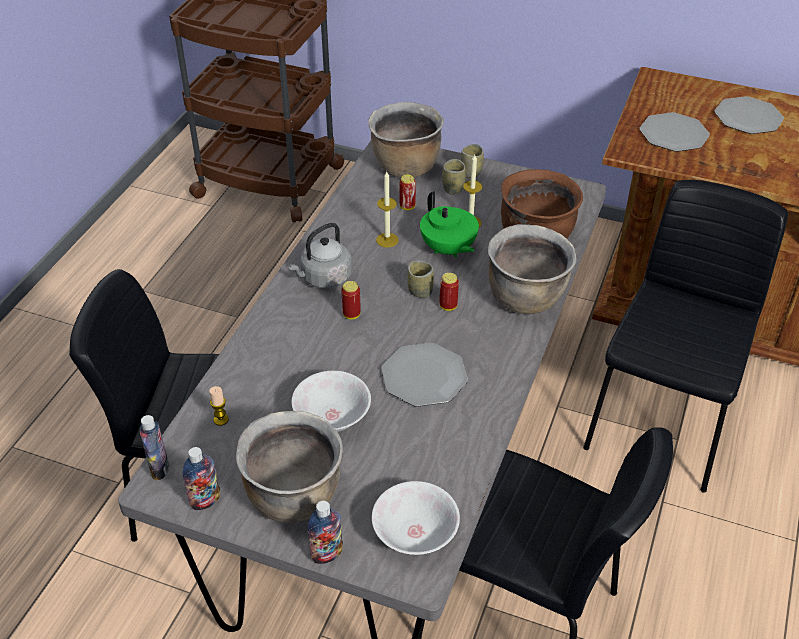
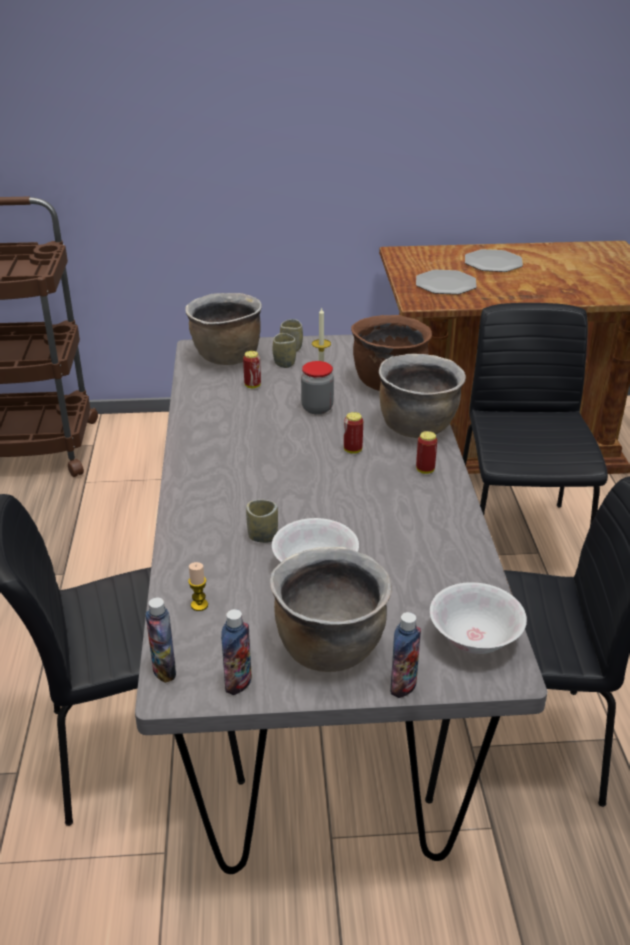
camera: 25 degrees left, 10 degrees down
(324, 278) = (215, 459): grey kettle -> none
(351, 314) = (266, 480): can -> can (425, 470)
(387, 240) = (254, 414): candle -> none
(420, 291) = (317, 445): cup -> cup (263, 536)
(424, 376) = (375, 509): plate -> none
(448, 249) = (317, 408): green teapot -> jar

